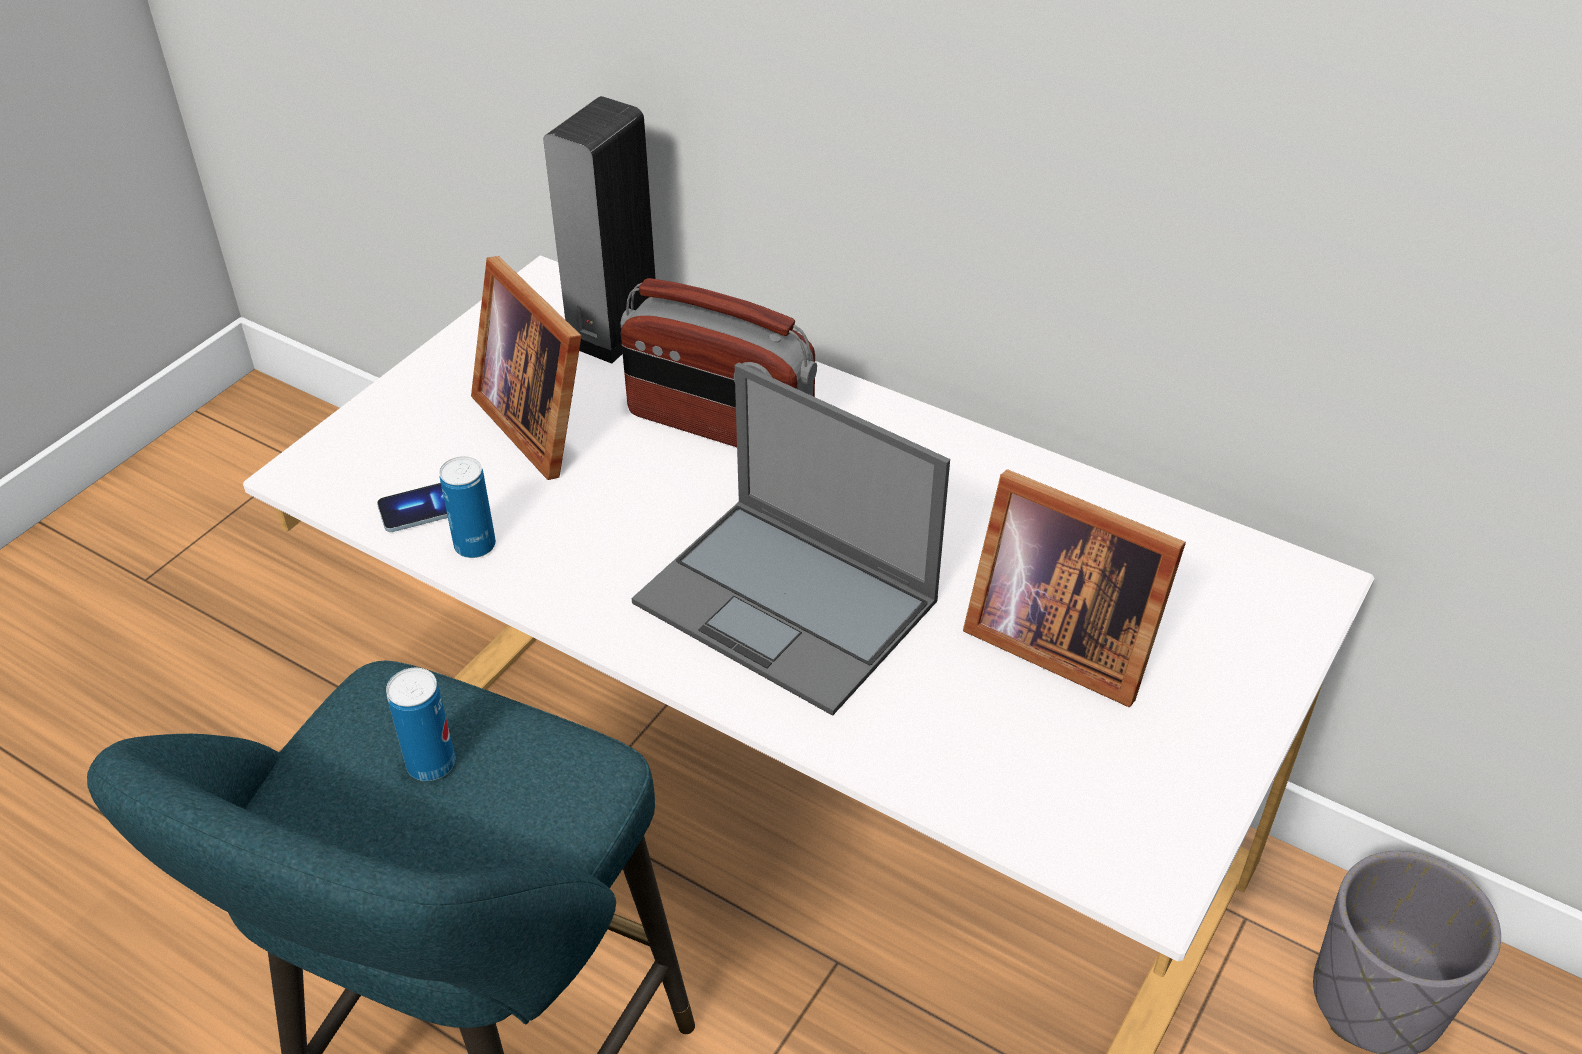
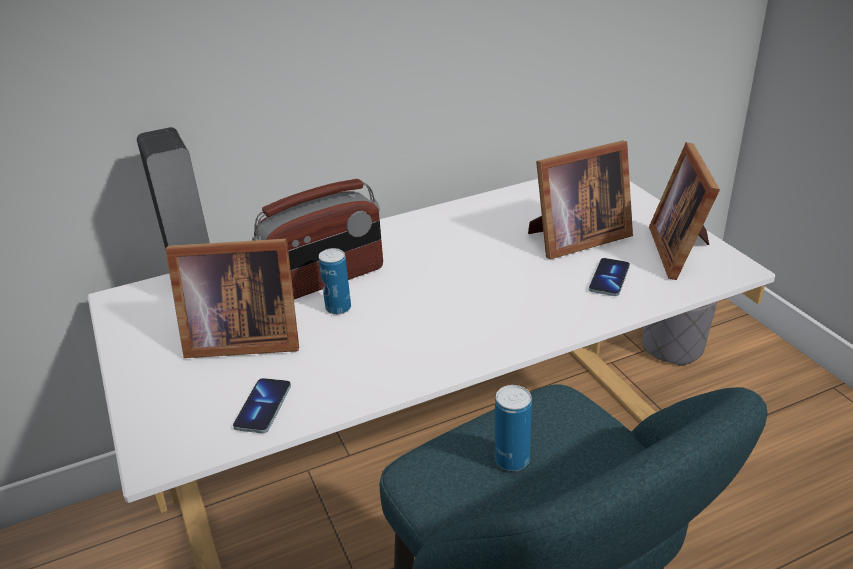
camera: 55 degrees left, 10 degrees down
(475, 545) = (319, 398): can -> can (338, 308)
(789, 603) = (482, 302): laptop -> none
(970, 724) = (609, 279): none -> phone
(1145, 791) = (682, 250): none -> picture frame

